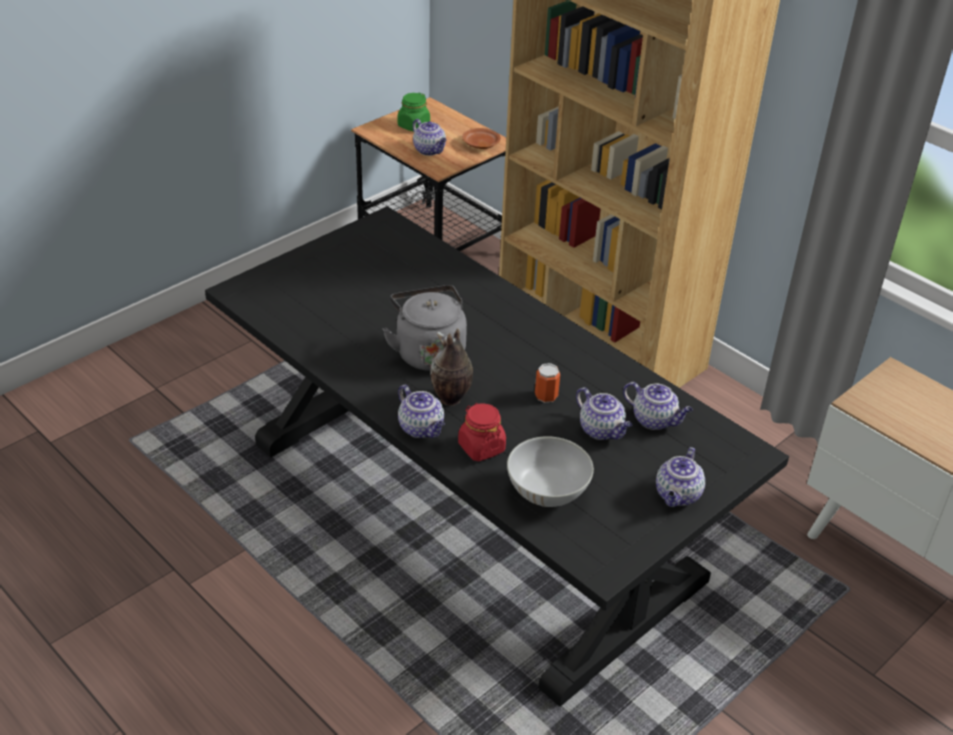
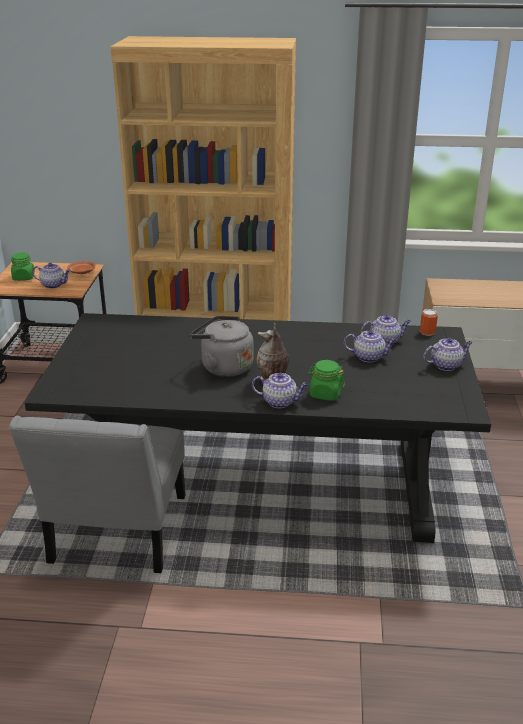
camera: 40 degrees left, 10 degrees down
(271, 478) = (116, 535): none -> grey chair
(481, 447) = (325, 394): red jar -> green jar
(546, 396) = (318, 356): can -> can (427, 332)
(547, 492) = (390, 395): white bowl -> none
(678, 496) = (446, 365): teapot -> teapot turned 90 degrees counterclockwise

